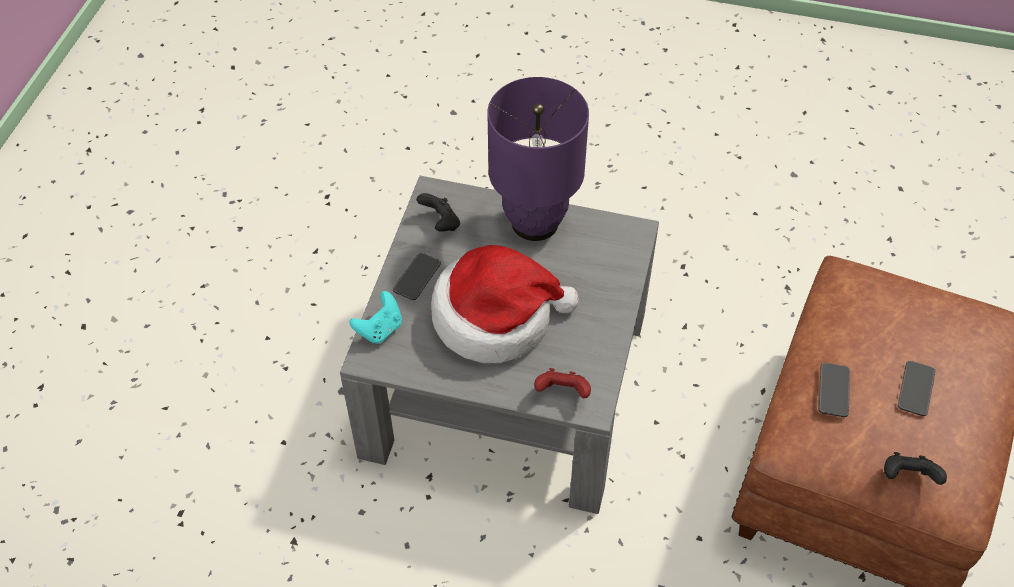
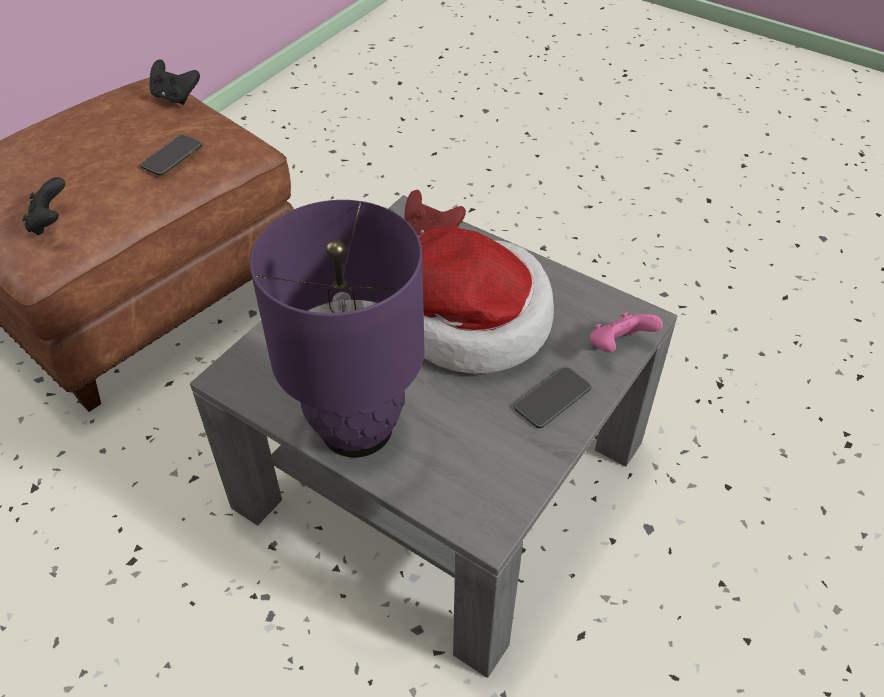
camera: 160 degrees left, 5 degrees down
(380, 329) = (618, 346): turquoise game controller -> pink game controller
(441, 223) = (492, 468): black game controller -> black game controller (50, 223)
(916, 389) = (99, 139): phone -> none

